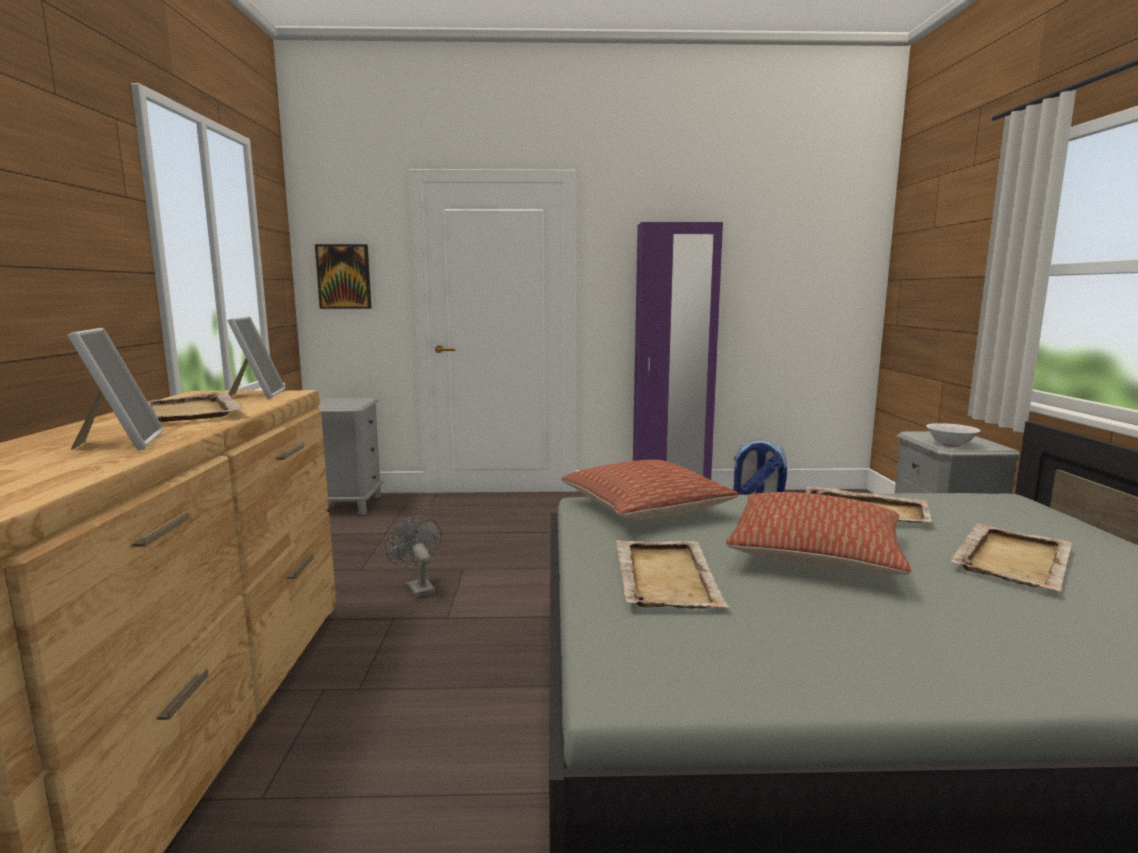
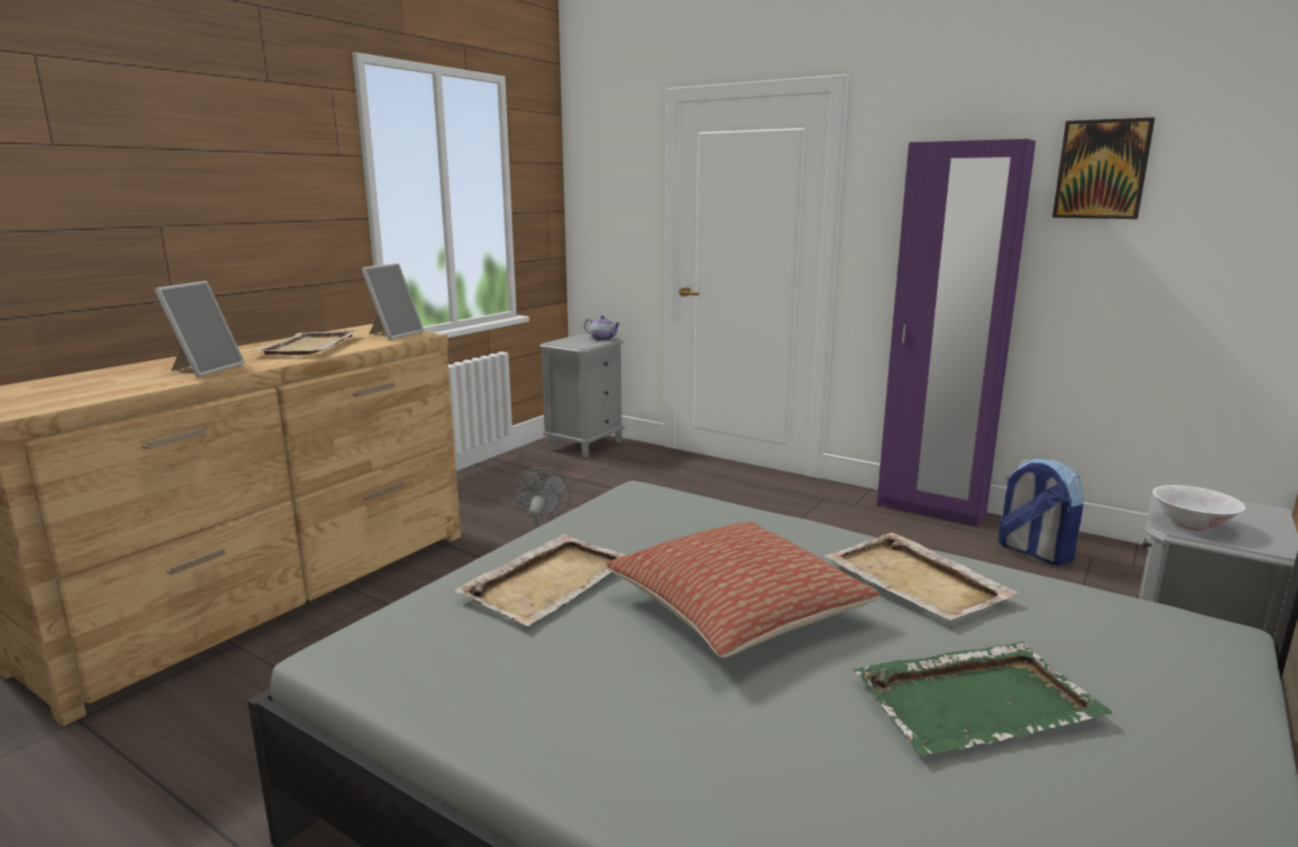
camera: 35 degrees right, 5 degrees up
(344, 276) = (604, 208): picture -> picture (1101, 169)
(358, 399) = (603, 339): none -> teapot
(645, 508) = (675, 511): pillow -> none
(1013, 559) = (978, 701): beige tray -> green tray

